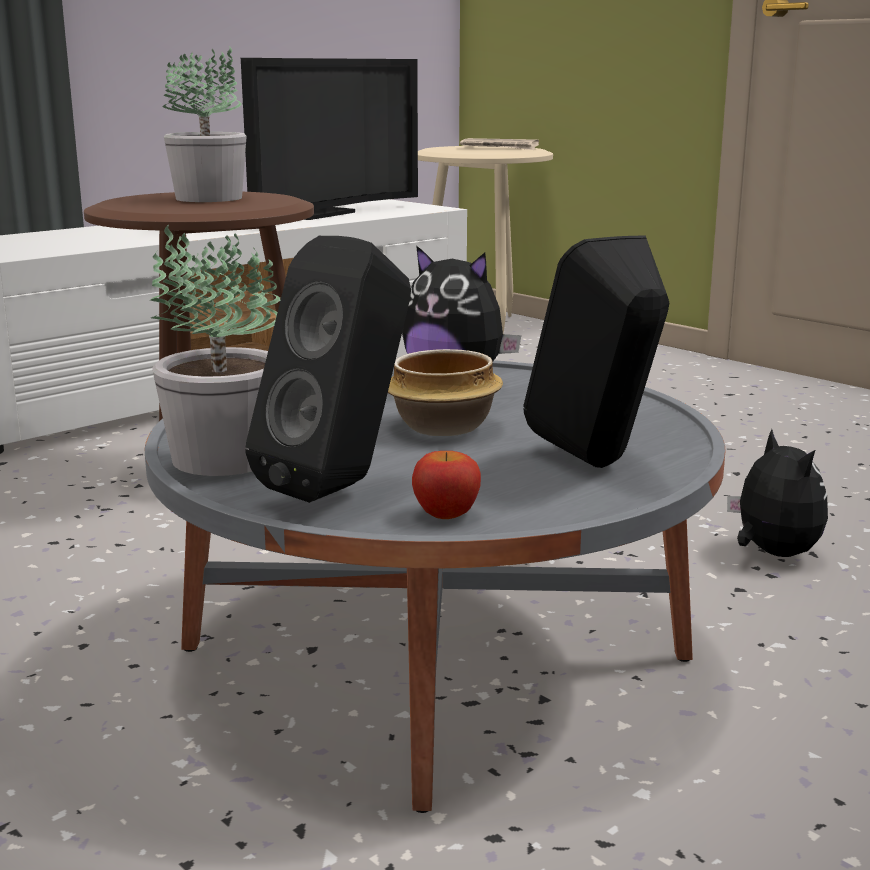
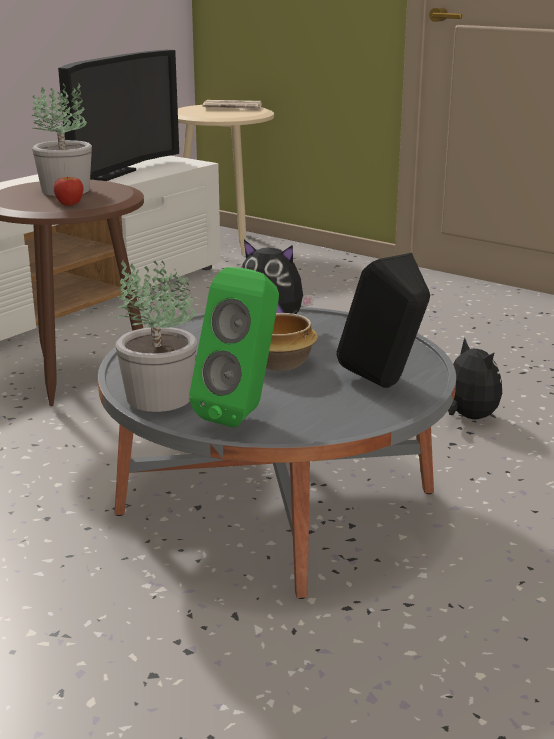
camera: 10 degrees left, 5 degrees up
(342, 487) = (242, 413): black speaker -> green speaker
(446, 514) = (310, 427): apple -> apple (70, 204)

